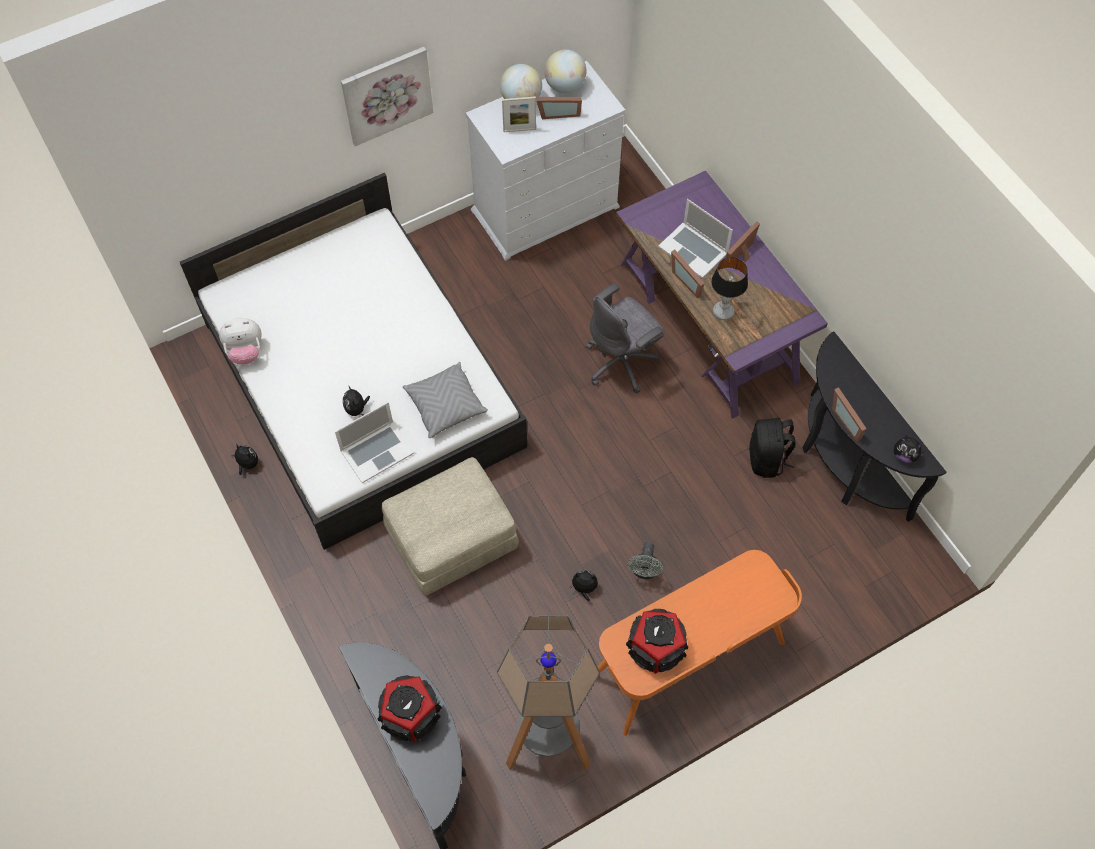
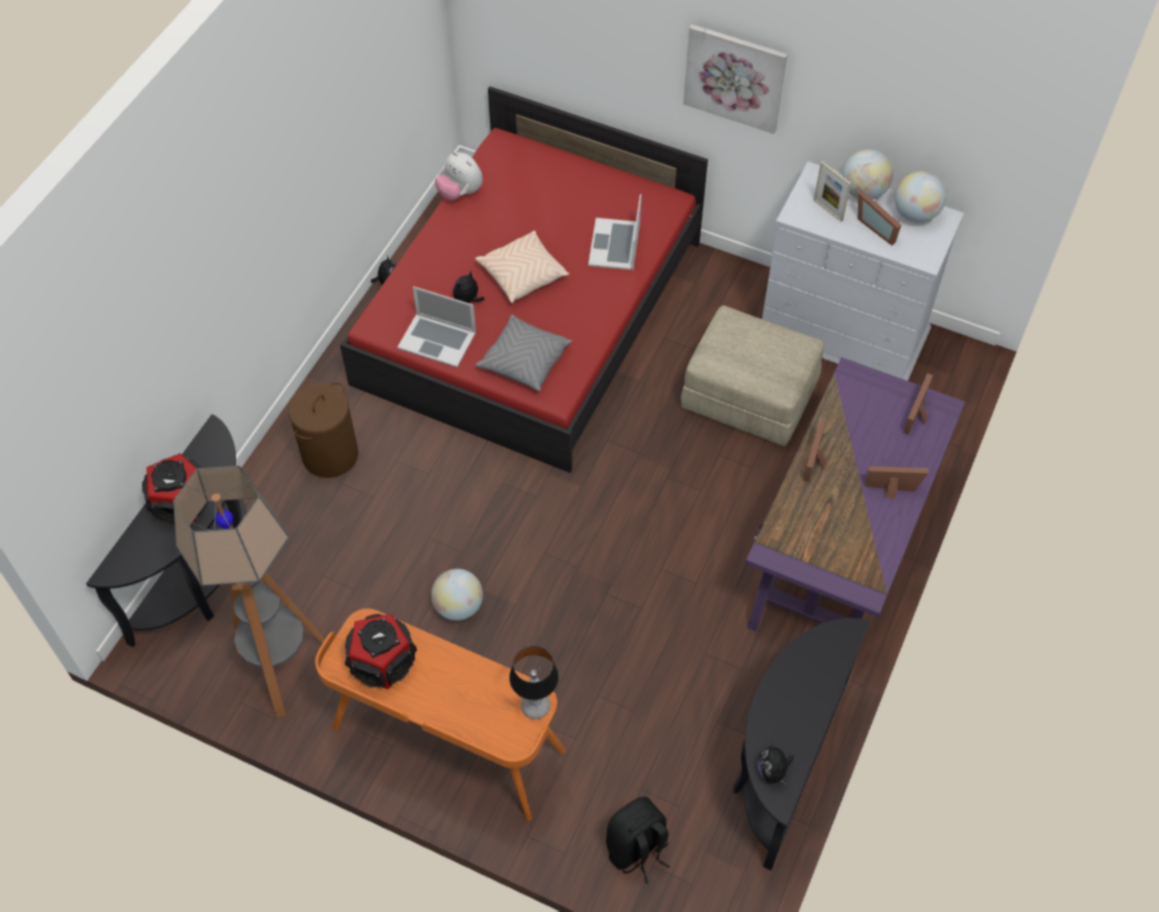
camera: 55 degrees right, 5 degrees down
(362, 385) = (529, 312): white bed -> red bed
(364, 358) = (523, 274): none -> beige pillow
(380, 601) = (330, 455): none -> brown laundry basket
(452, 538) = (431, 471): beige ottoman -> beige ottoman (750, 396)
(584, 588) = (458, 606): plush toy -> globe
(622, 362) = (728, 495): grey office chair -> none
(644, 571) = (514, 647): grey fan -> none
(693, 249) = (858, 445): laptop -> laptop (615, 244)
(723, 312) = (806, 511): table lamp -> table lamp (535, 707)
(767, 459) = (726, 687): black backpack -> black backpack (637, 849)
(848, 420) = (770, 693): picture frame -> picture frame (919, 416)

